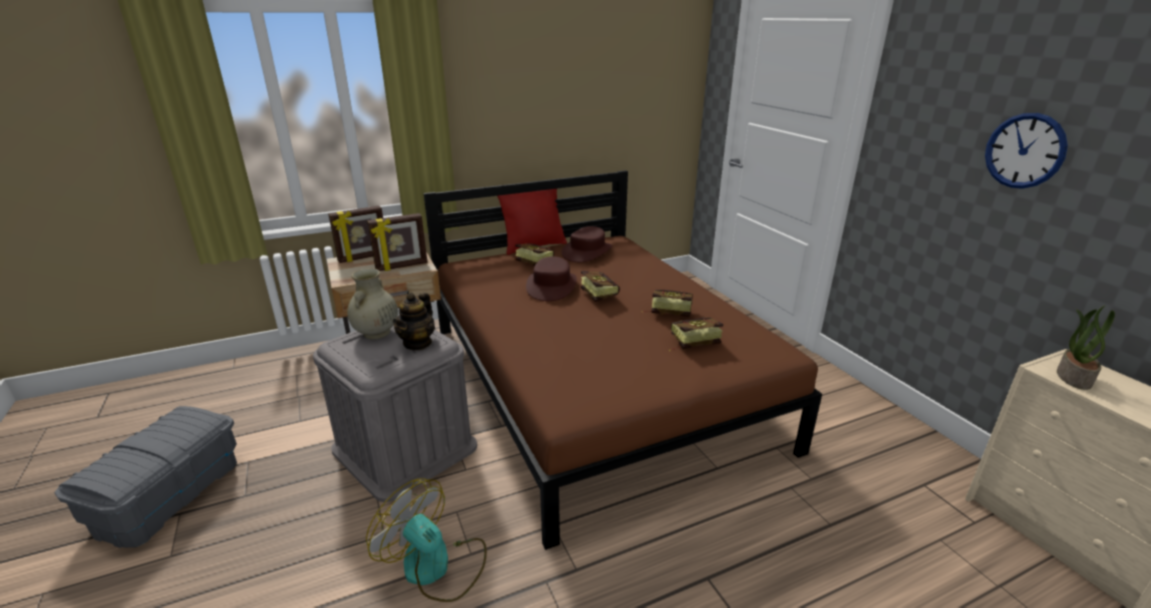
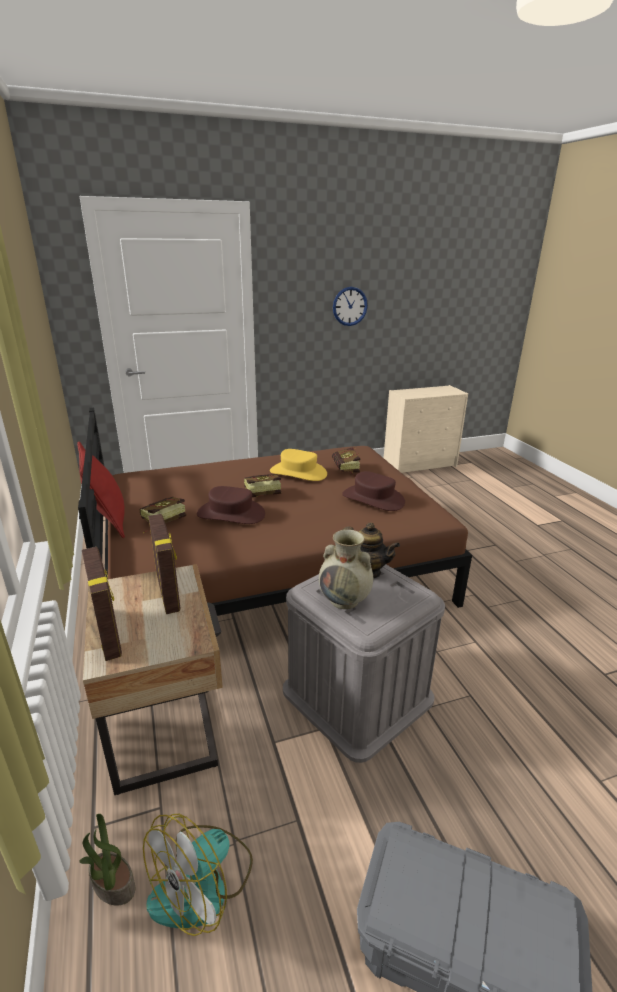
camera: 85 degrees left, 0 degrees up
(436, 567) = (492, 659): fan -> fan (203, 884)
(587, 252) = (156, 491): brown hat -> brown hat (373, 498)
(666, 311) = (298, 472): book -> yellow hat
(1072, 377) = (413, 395): potted plant -> potted plant (112, 885)

